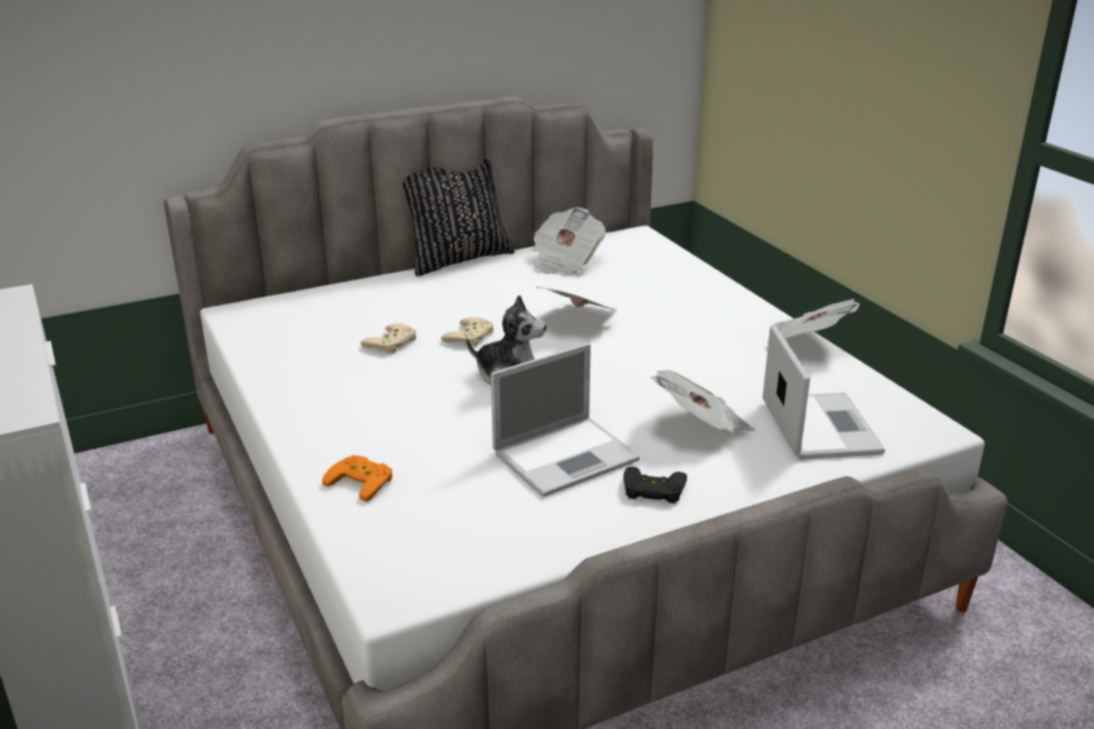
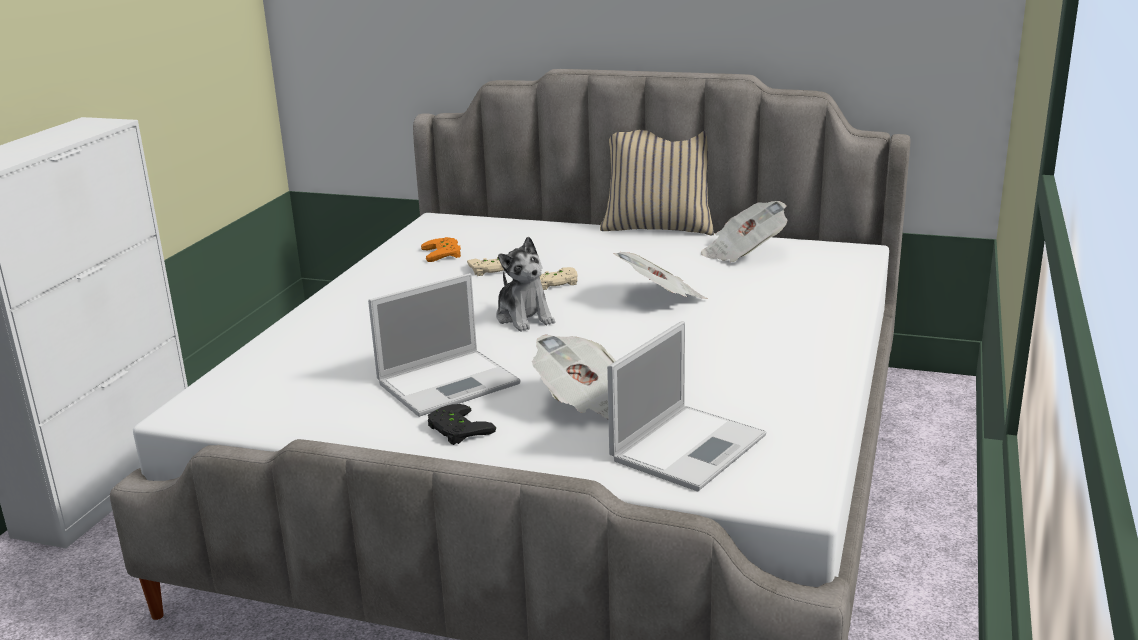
camera: 45 degrees right, 5 degrees down
(363, 480) = (304, 343): orange game controller -> orange game controller (445, 253)
(457, 259) = (658, 227): black pillow -> beige pillow
(567, 455) = (450, 382): laptop -> laptop turned 45 degrees counterclockwise
(806, 342) = (832, 382): newspaper -> none

